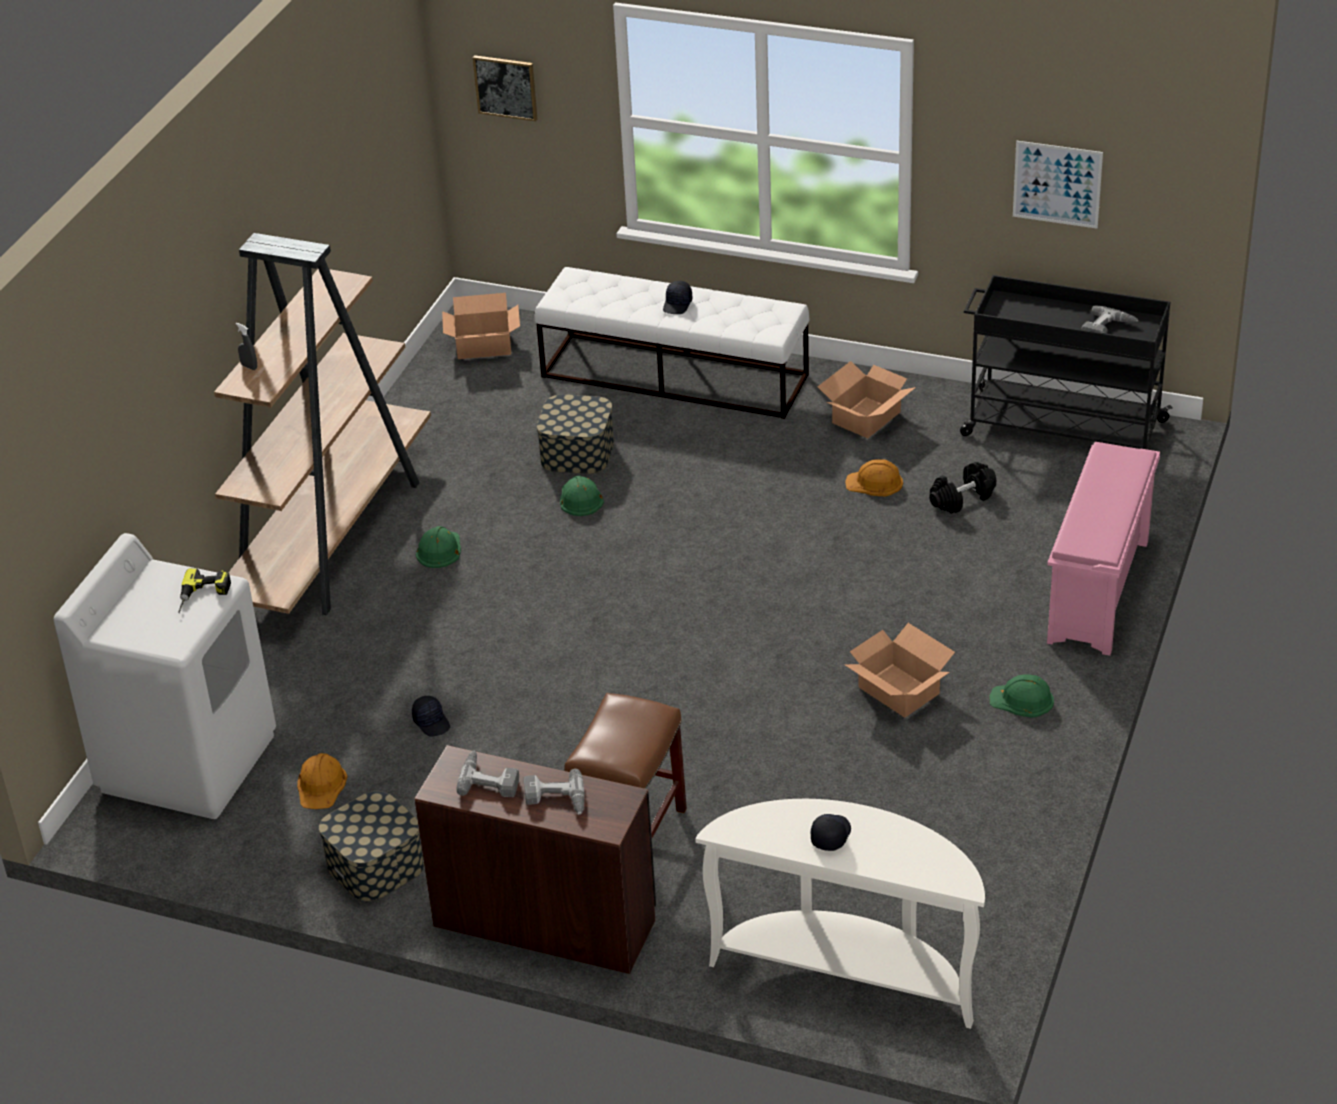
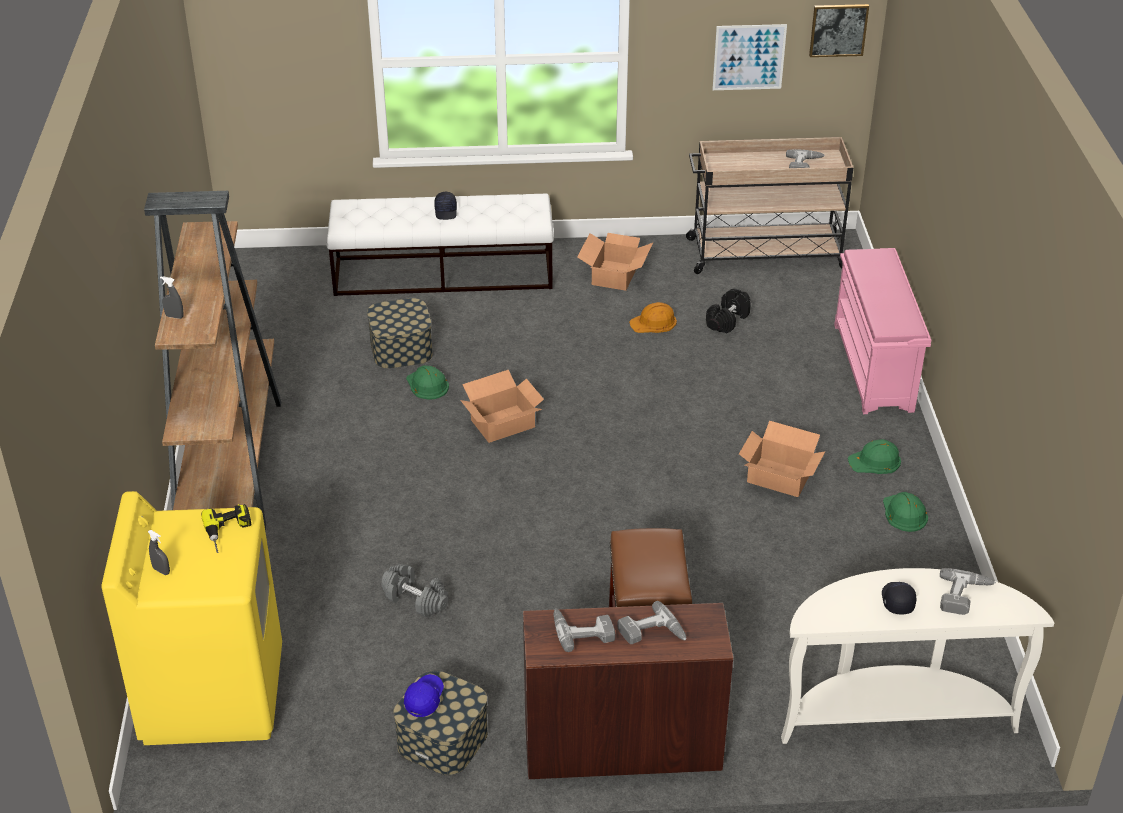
camera: 25 degrees left, 0 degrees up
(123, 617) = (161, 571): none -> grey spray bottle
(188, 762) = (213, 693): white washing machine -> yellow washing machine
(321, 785) = (350, 681): orange hard hat -> none
(357, 816) = (424, 699): none -> blue cap
(432, 722) = (416, 599): black cap -> grey dumbbell
(439, 550) = (332, 453): green hard hat -> green hard hat (904, 513)
(484, 345) = (269, 280): cardboard box -> cardboard box (503, 424)
(506, 87) = (264, 51): picture -> picture (838, 30)
(907, 851) = (965, 597): none -> power drill
(1061, 428) = (764, 254): black cart -> beige cart

